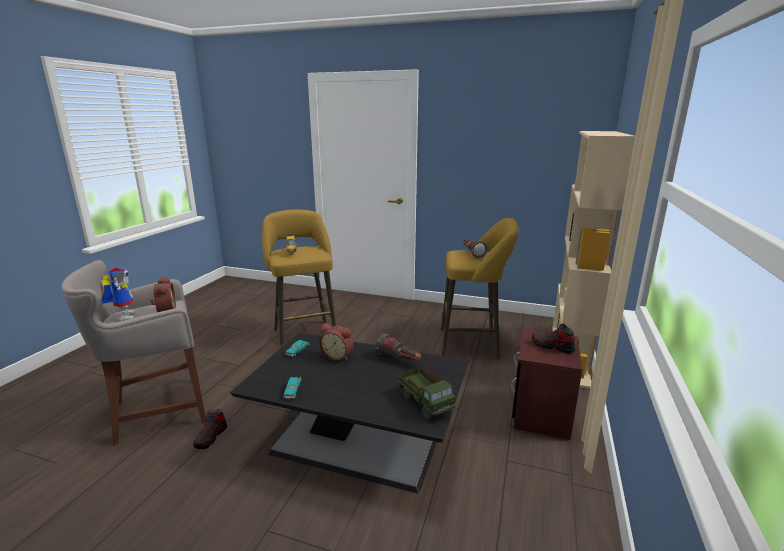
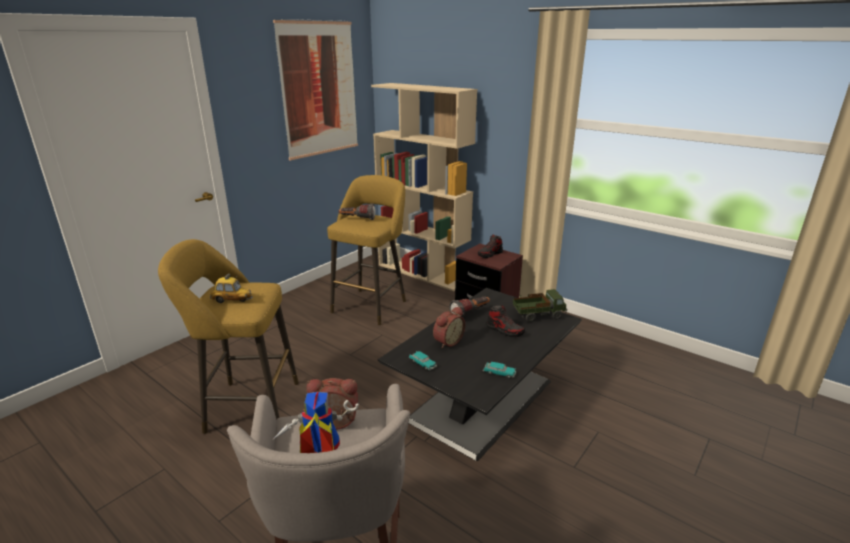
camera: 70 degrees left, 5 degrees up
(211, 437) = (431, 507): shoe -> shoe (504, 330)
(530, 132) = (319, 89): none -> picture

